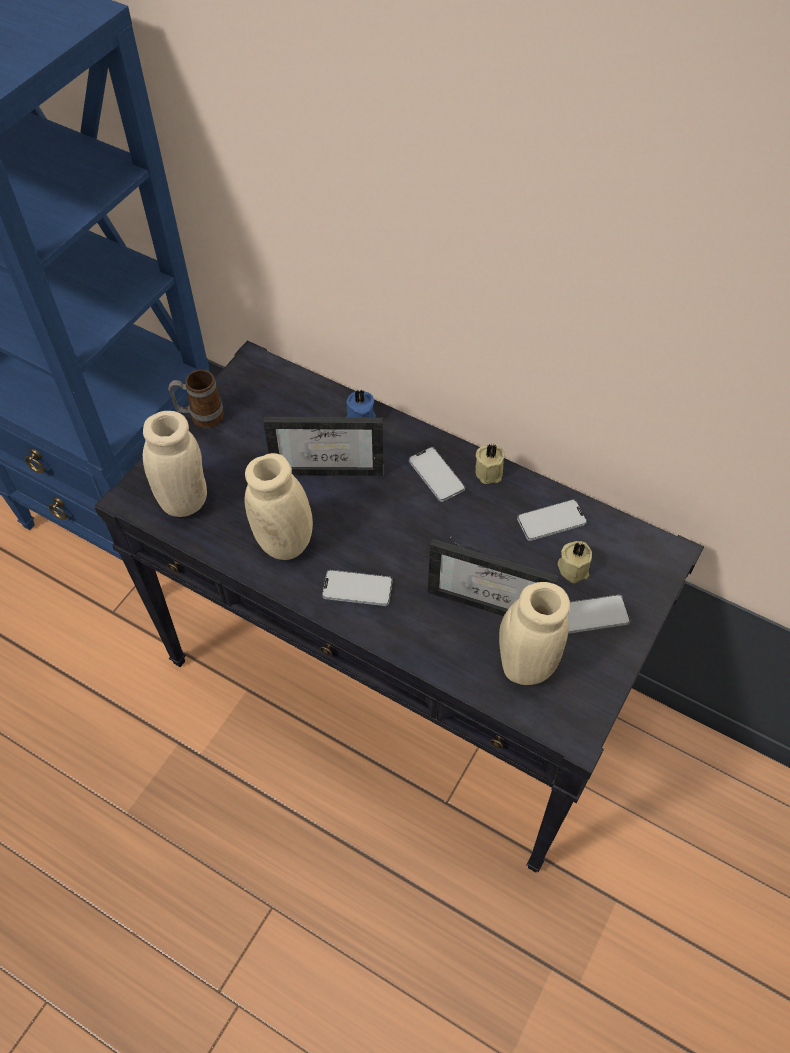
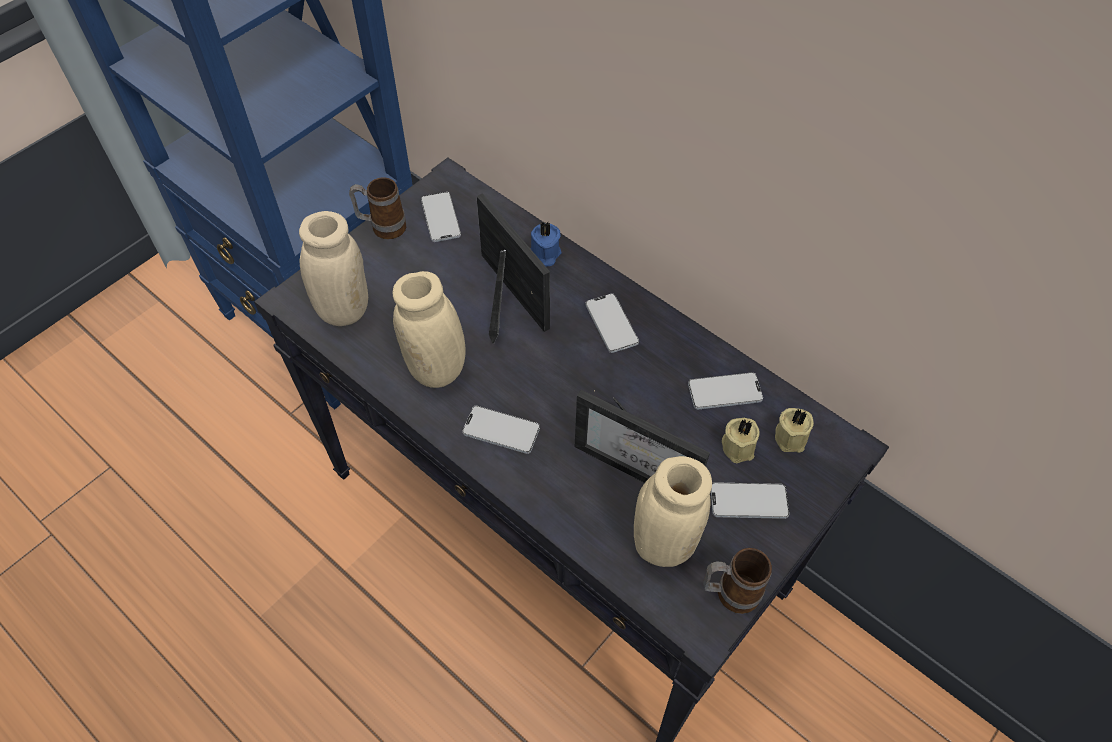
camera: 10 degrees right, 0 degrees up
(254, 399) = (440, 218): none -> phone
(330, 464) = (503, 295): picture frame -> picture frame turned 135 degrees counterclockwise
(490, 471) = (669, 328): beige candle -> beige candle (792, 437)
(592, 698) = (729, 593): none -> mug

